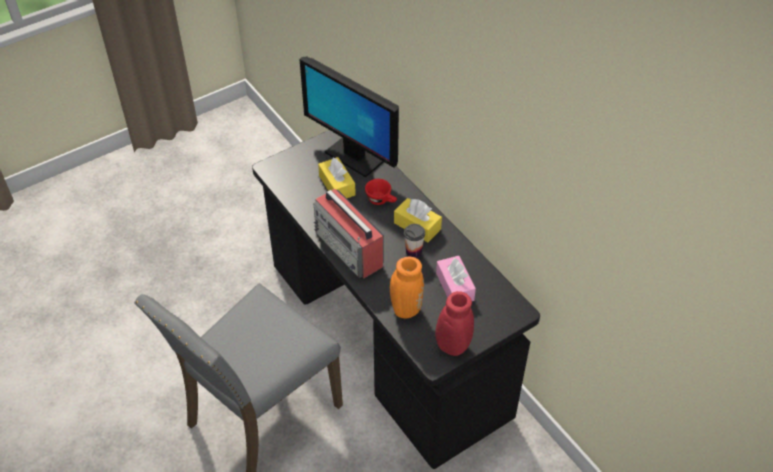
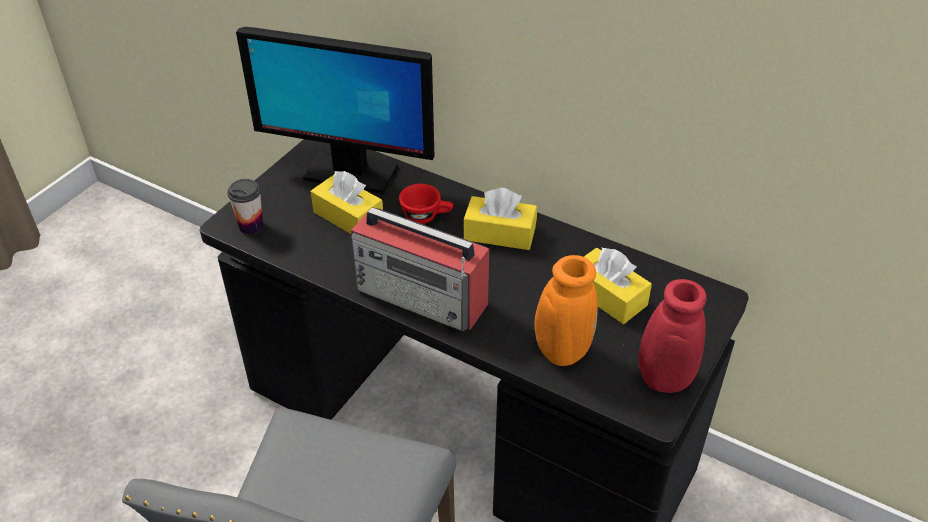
camera: 25 degrees left, 5 degrees down
(413, 252) = (518, 269): cup -> cup (251, 226)
(455, 287) = (608, 296): pink tissue box -> yellow tissue box

